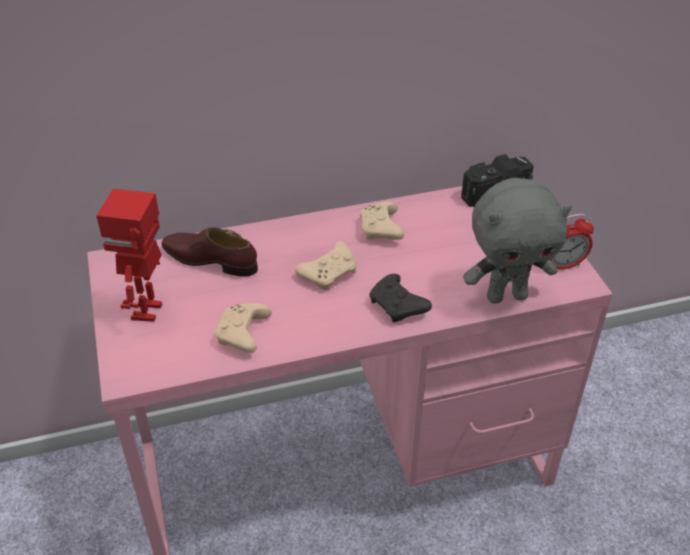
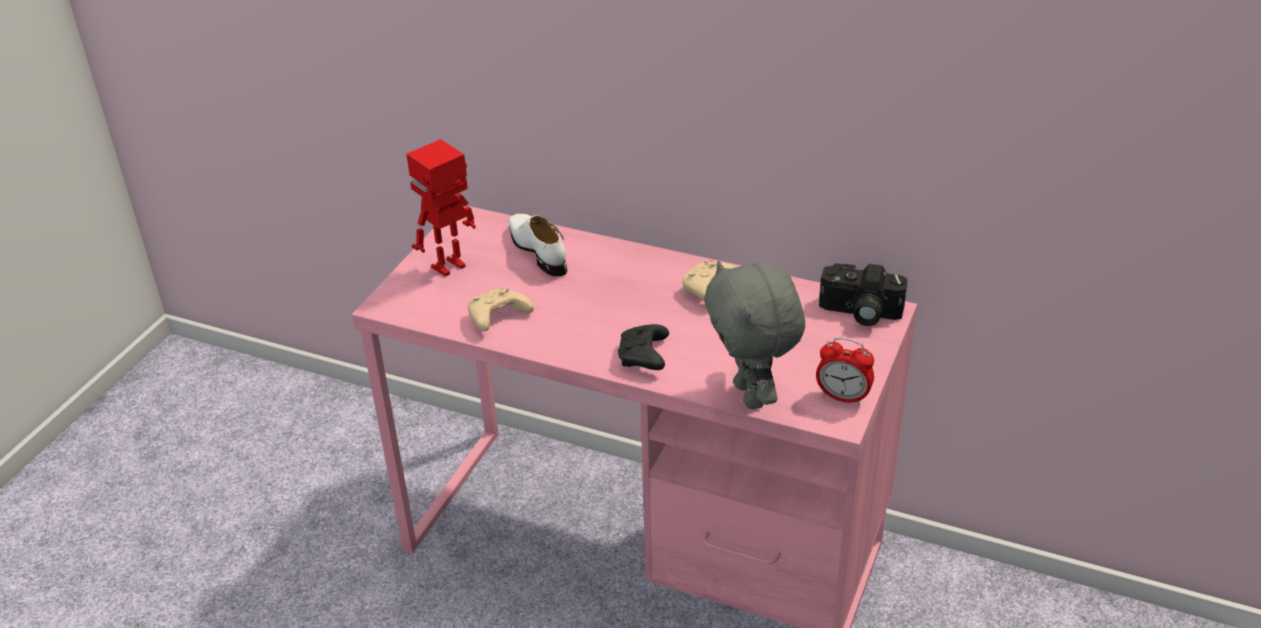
camera: 40 degrees right, 5 degrees down
(210, 260) = (538, 250): brown shoe -> white shoe
(330, 273) = (620, 304): beige game controller -> none
(506, 296) = (752, 395): grey plush toy -> grey plush toy turned 45 degrees clockwise

